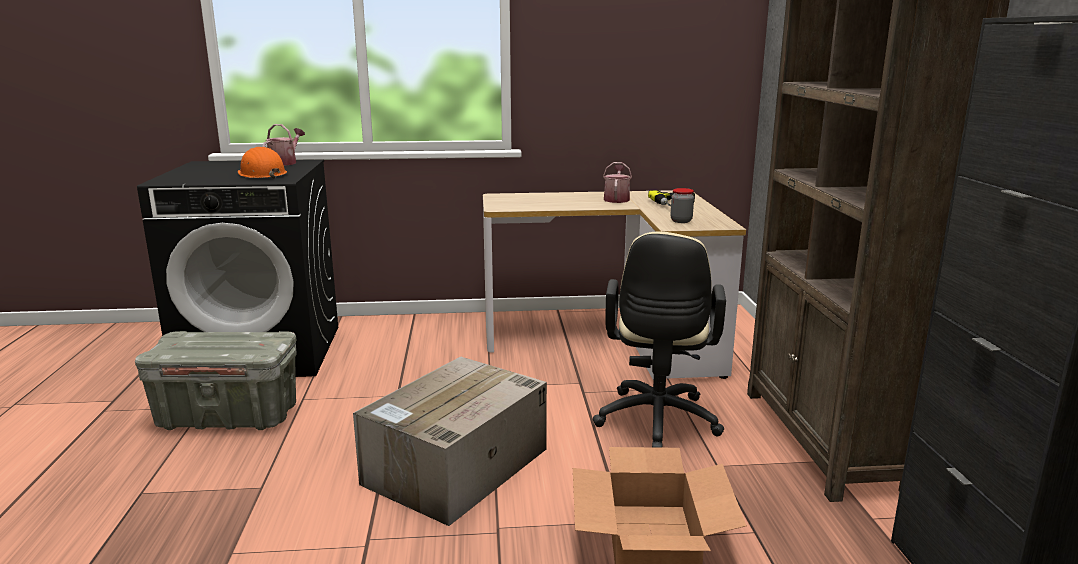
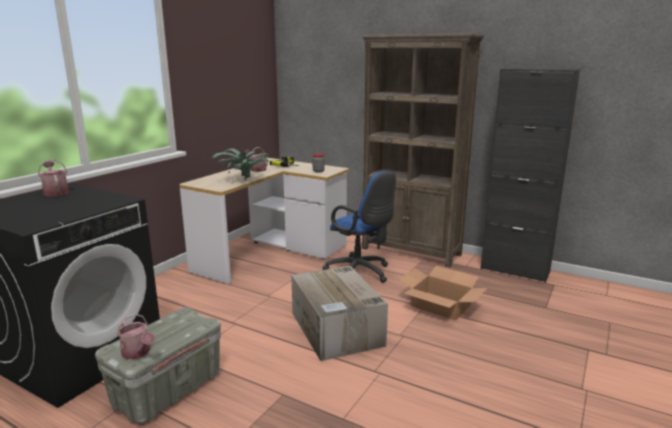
camera: 55 degrees left, 0 degrees up
(172, 348) = (138, 353): none -> watering can
(261, 174) = (86, 201): orange hard hat -> none
(554, 207) = (245, 180): none -> potted plant
(656, 424) = (360, 273): beige office chair -> blue office chair

